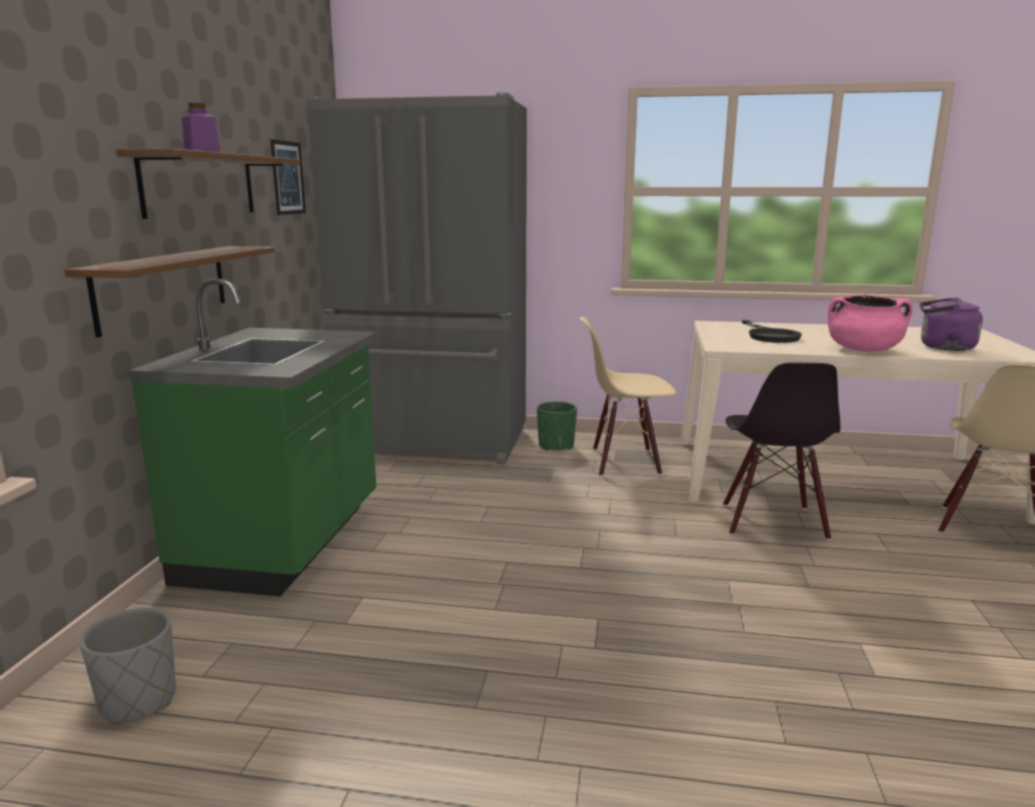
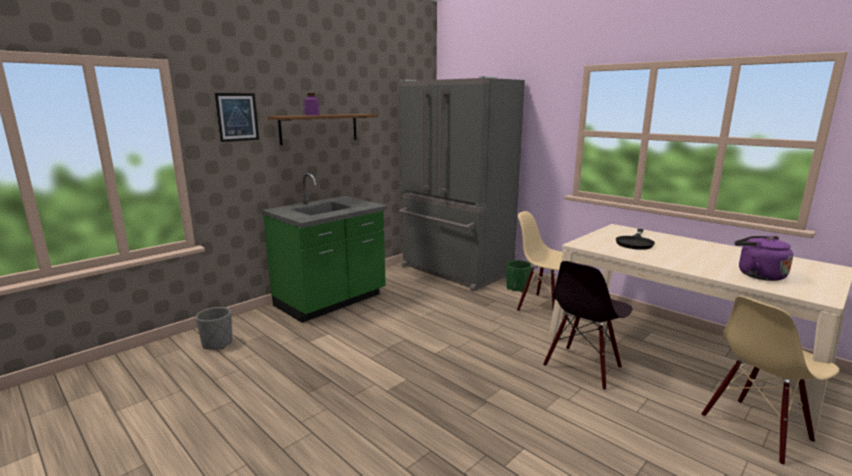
camera: 35 degrees right, 0 degrees up
(163, 287) = (290, 174): brown shelf -> none
(288, 178) = (386, 121): picture -> picture (237, 117)
(863, 350) = (679, 264): pink cooking pot -> none

